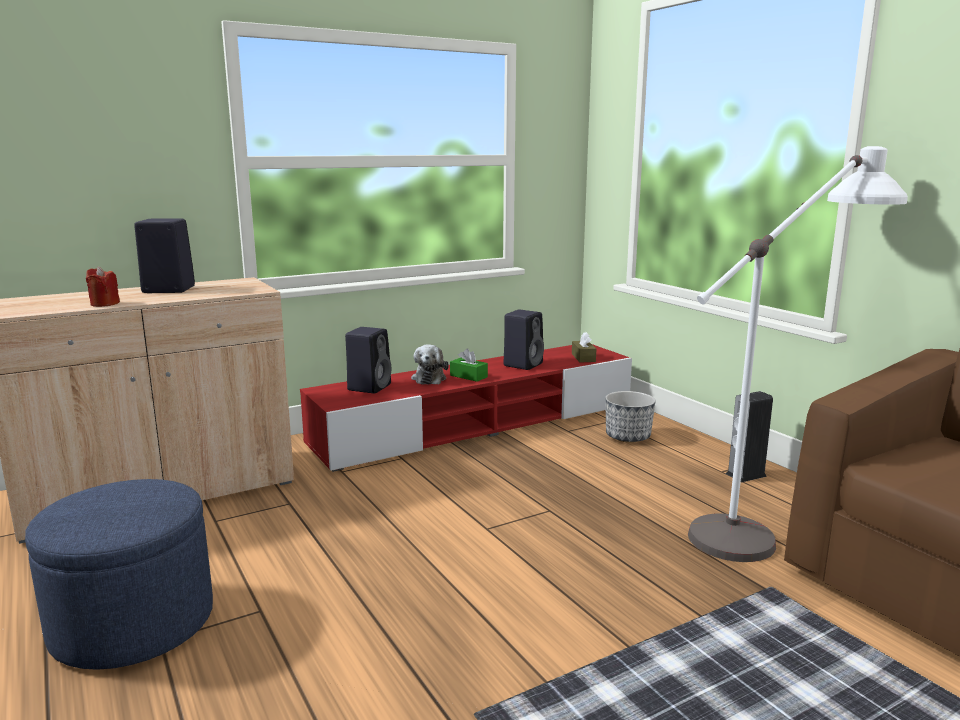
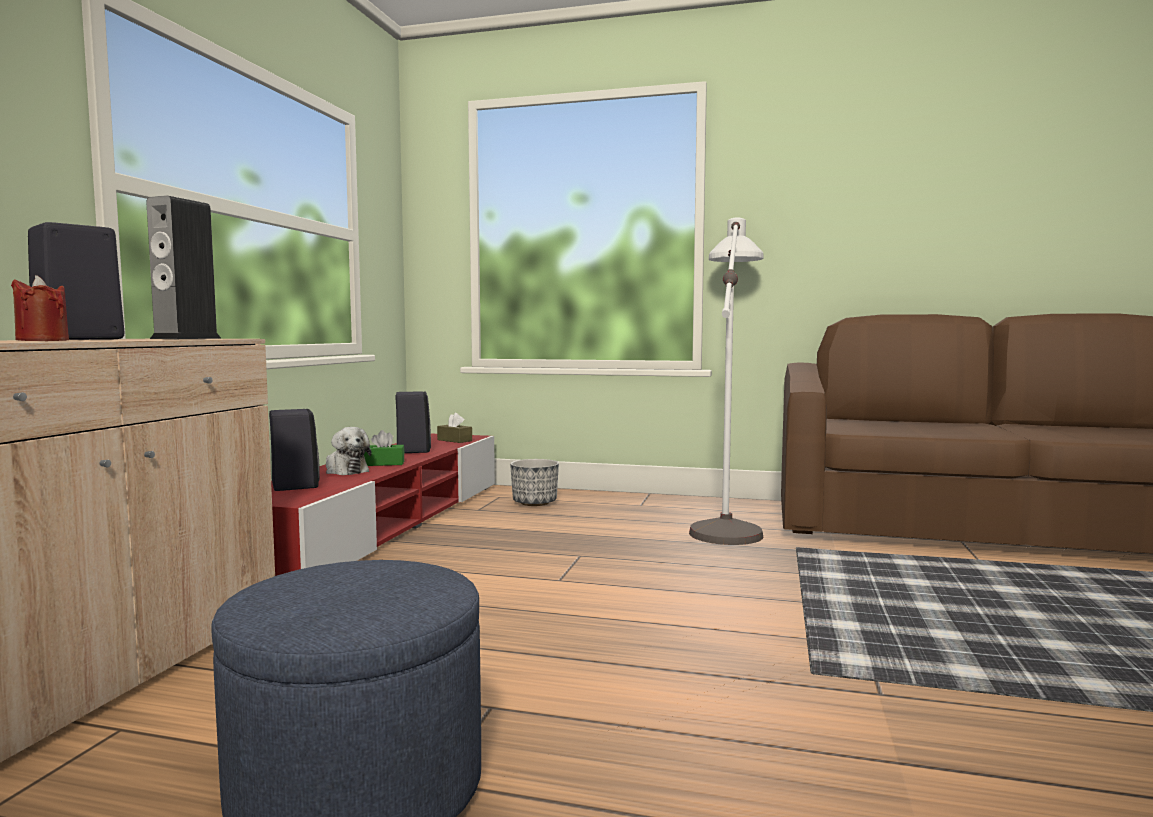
camera: 45 degrees left, 10 degrees down
(746, 475) = (658, 503): speaker -> speaker (186, 338)

